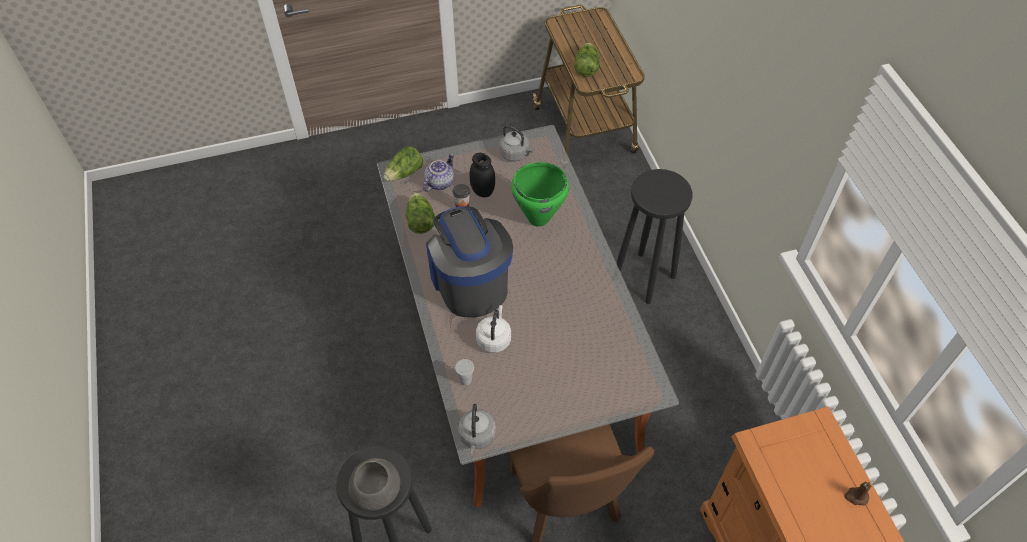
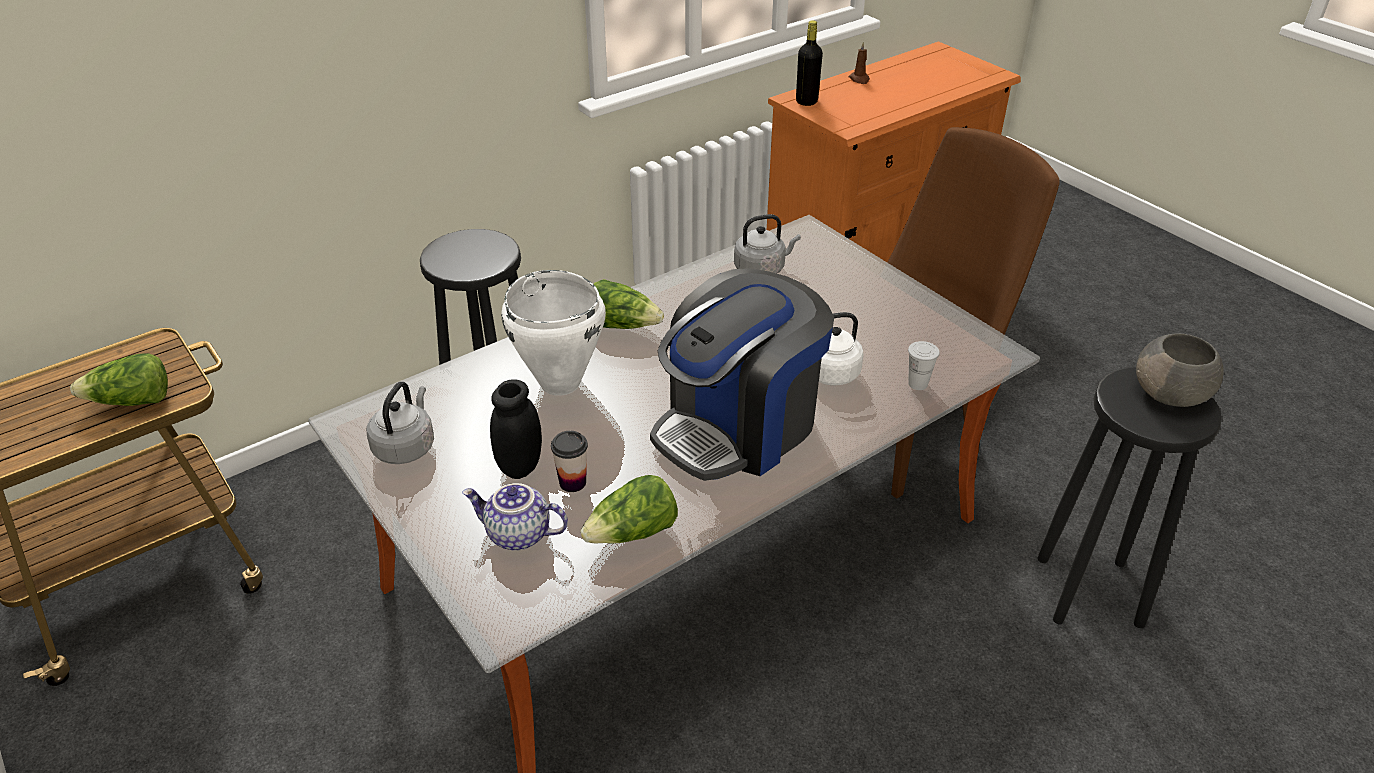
camera: 110 degrees left, 15 degrees down
(404, 173) = (509, 601): lettuce -> lettuce (623, 325)
(477, 437) = (992, 351): grey kettle -> grey kettle (762, 269)
(538, 218) = (560, 384): green cooking pot -> white cooking pot
(814, 432) = (806, 101): none -> black bottle

